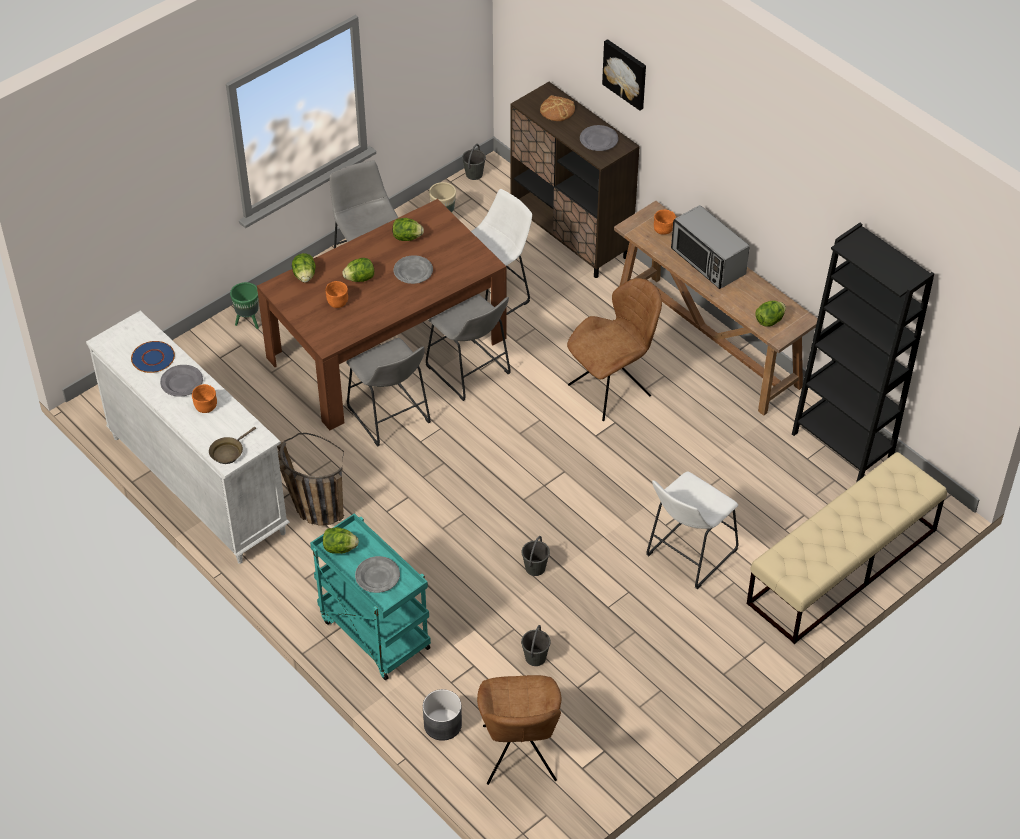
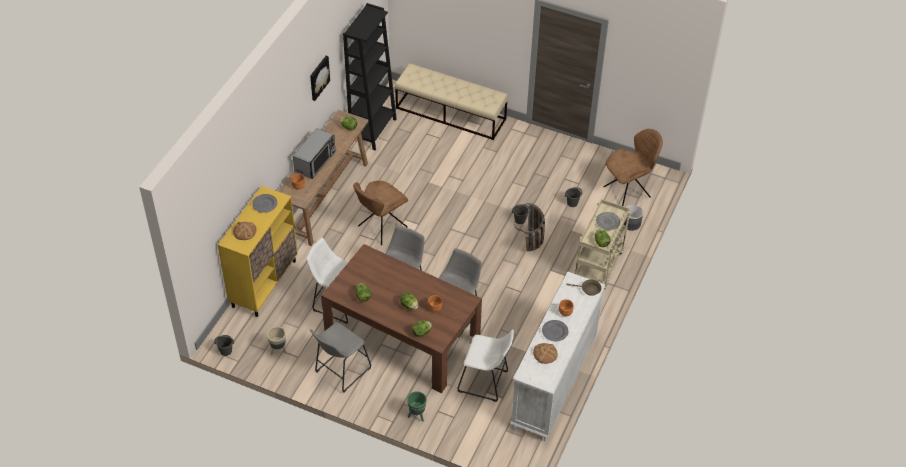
camera: 115 degrees left, 0 degrees up
(153, 358) = (545, 353): blue plate -> bread
(309, 507) = (538, 325): basket -> basket (531, 245)
(373, 633) = (599, 268): turquoise cart -> beige cart
(413, 271) = (390, 283): grey plate -> none
(571, 236) = (264, 283): brown cabinet -> yellow cabinet
(612, 389) = (381, 227): brown chair -> brown chair turned 75 degrees counterclockwise
(626, 73) = (246, 163): picture -> picture (318, 77)
(688, 555) = (477, 167): white stool -> white stool (485, 382)

